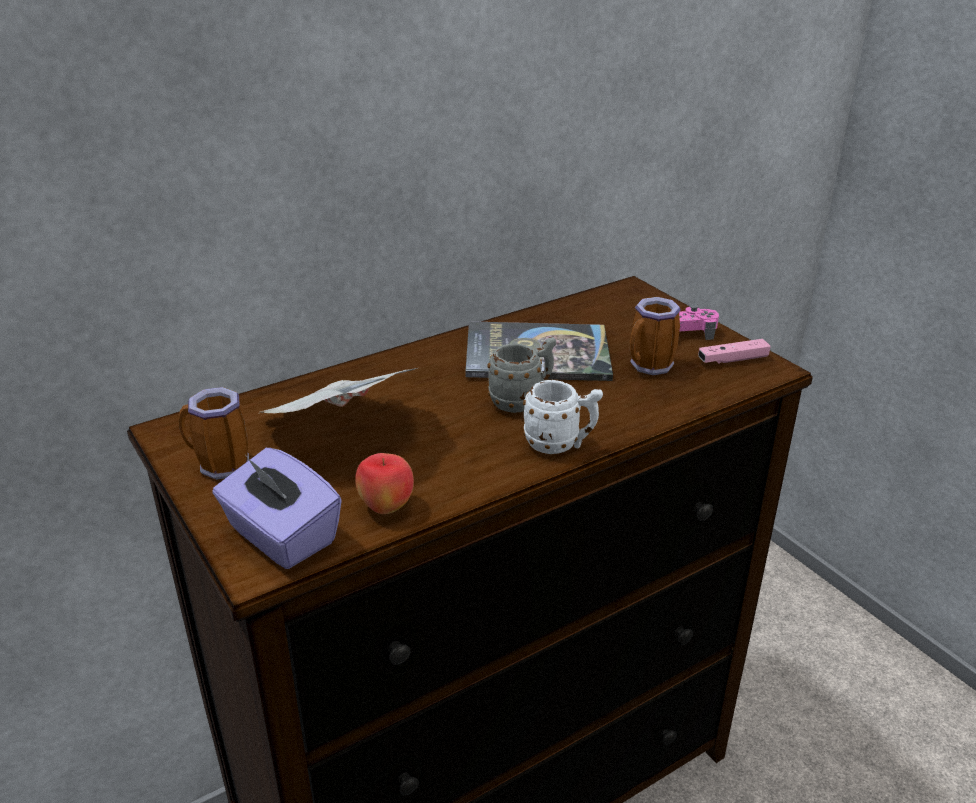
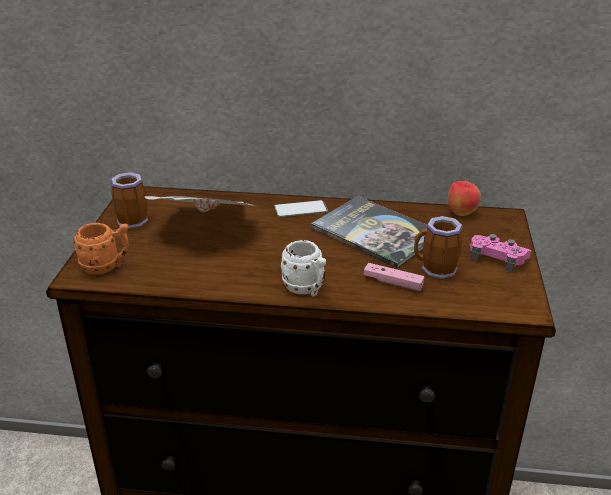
camera: 40 degrees right, 0 degrees up
(281, 536) = (107, 267): purple tissue box -> orange mug
(386, 507) = (169, 277): apple -> apple (461, 213)
(420, 362) = (301, 209): none -> phone
(522, 401) = (323, 255): grey mug -> none
(733, 359) = (505, 291): pink game controller -> pink game controller (393, 282)

